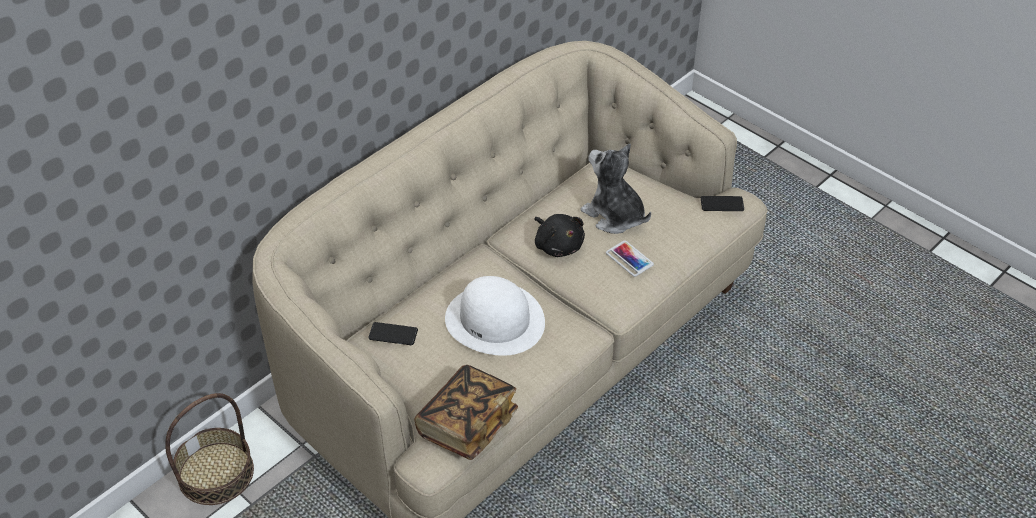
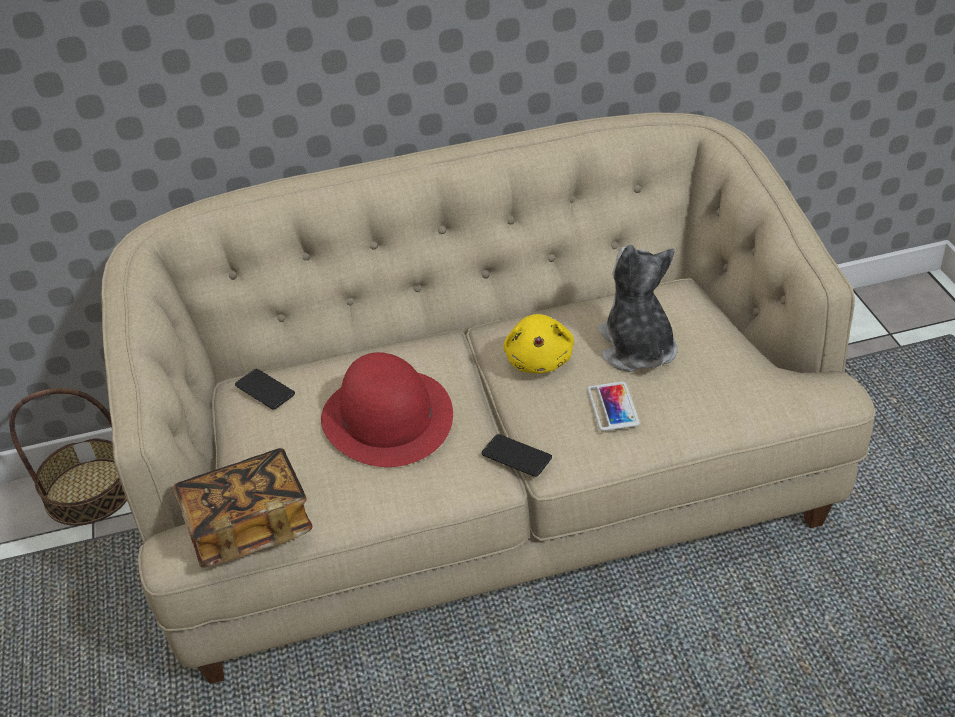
camera: 35 degrees right, 5 degrees down
(495, 320) = (388, 417): white hat -> red hat
(558, 245) = (539, 359): black plush toy -> yellow plush toy
(722, 204) = (800, 384): phone -> phone (516, 456)

